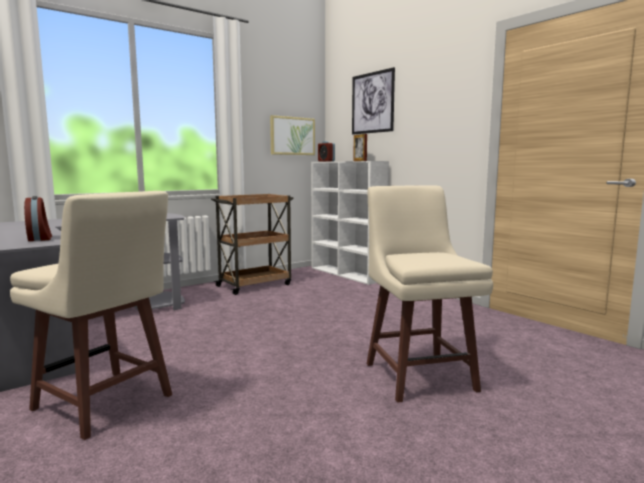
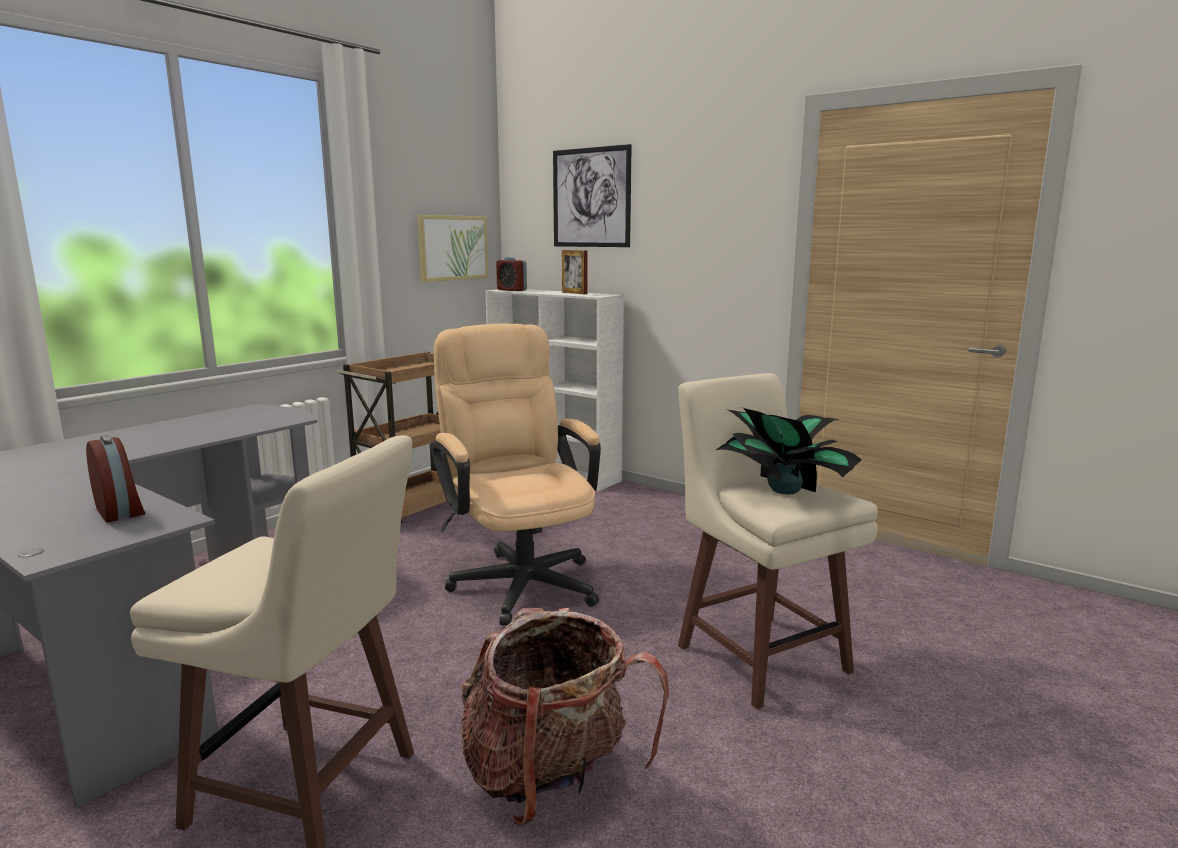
camera: 15 degrees left, 5 degrees up
(240, 419) = (550, 779): none -> backpack
(290, 321) = (520, 579): none -> beige office chair
(429, 255) = (783, 489): none -> potted plant

